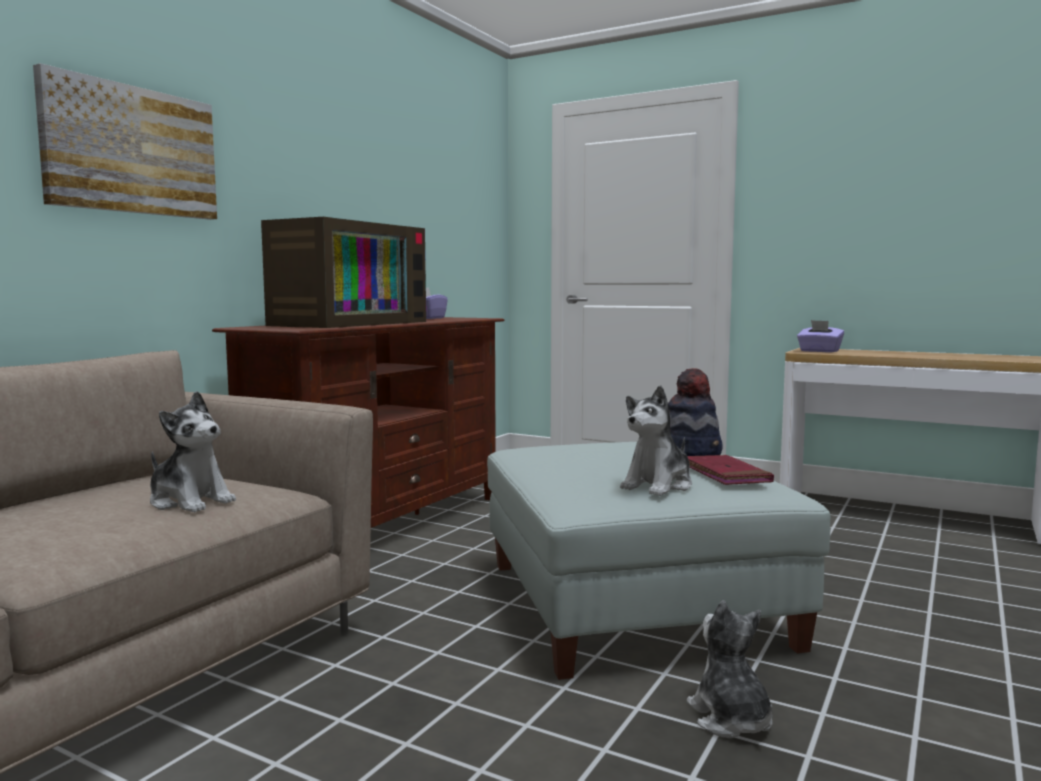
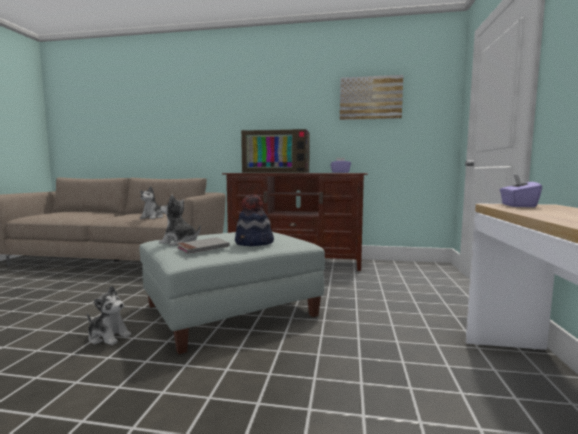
camera: 70 degrees right, 0 degrees up
(131, 150) = (214, 117): picture -> picture (370, 98)
(726, 474) = (203, 248): red book -> grey book
(730, 719) = (108, 337): plush toy -> plush toy turned 60 degrees clockwise

